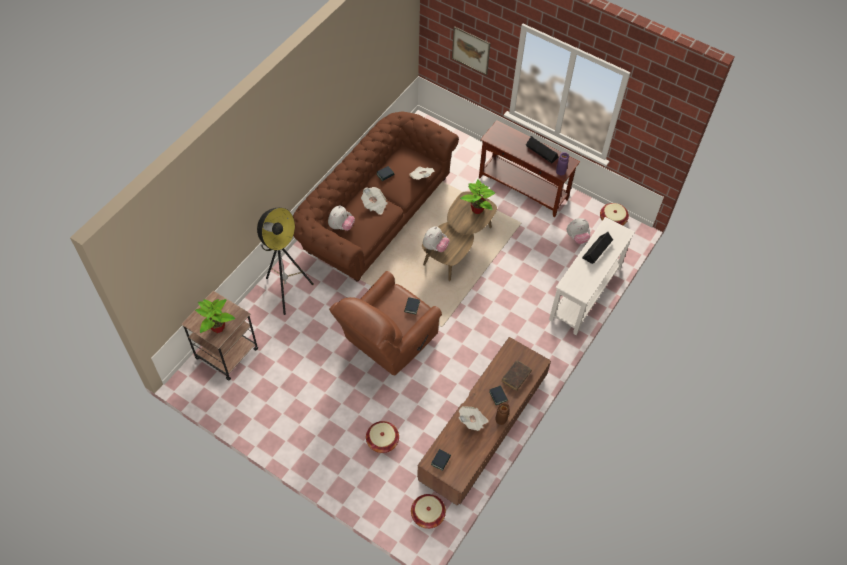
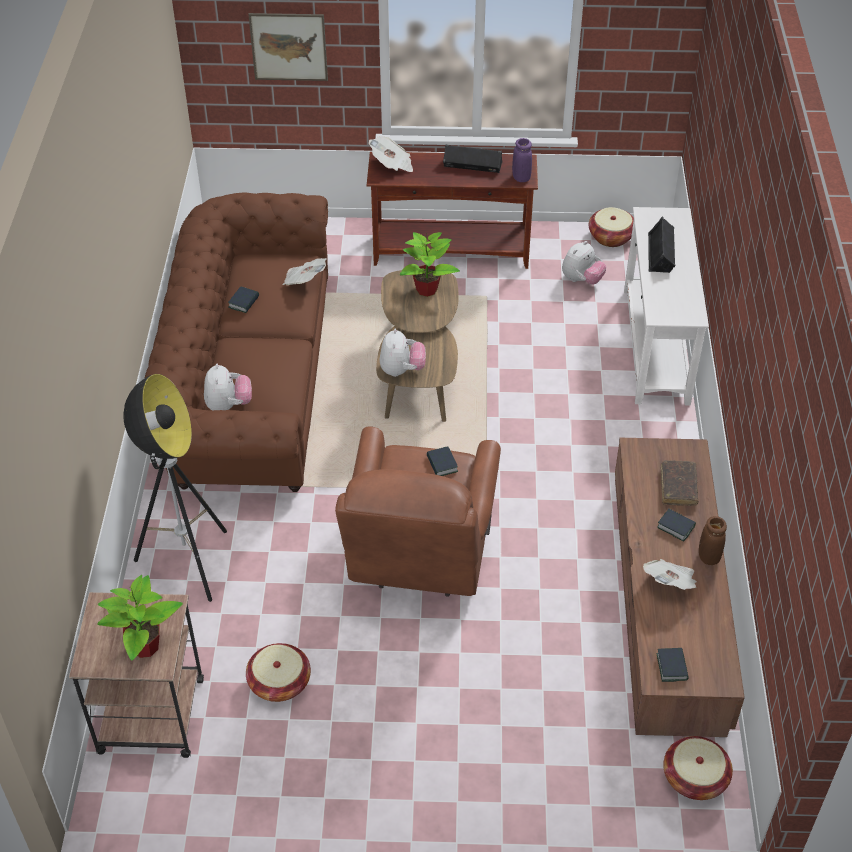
camera: 30 degrees left, 10 degrees down
(374, 205) = (261, 351): newspaper -> newspaper (392, 165)
(382, 441) = (531, 707): basket -> basket (279, 683)

